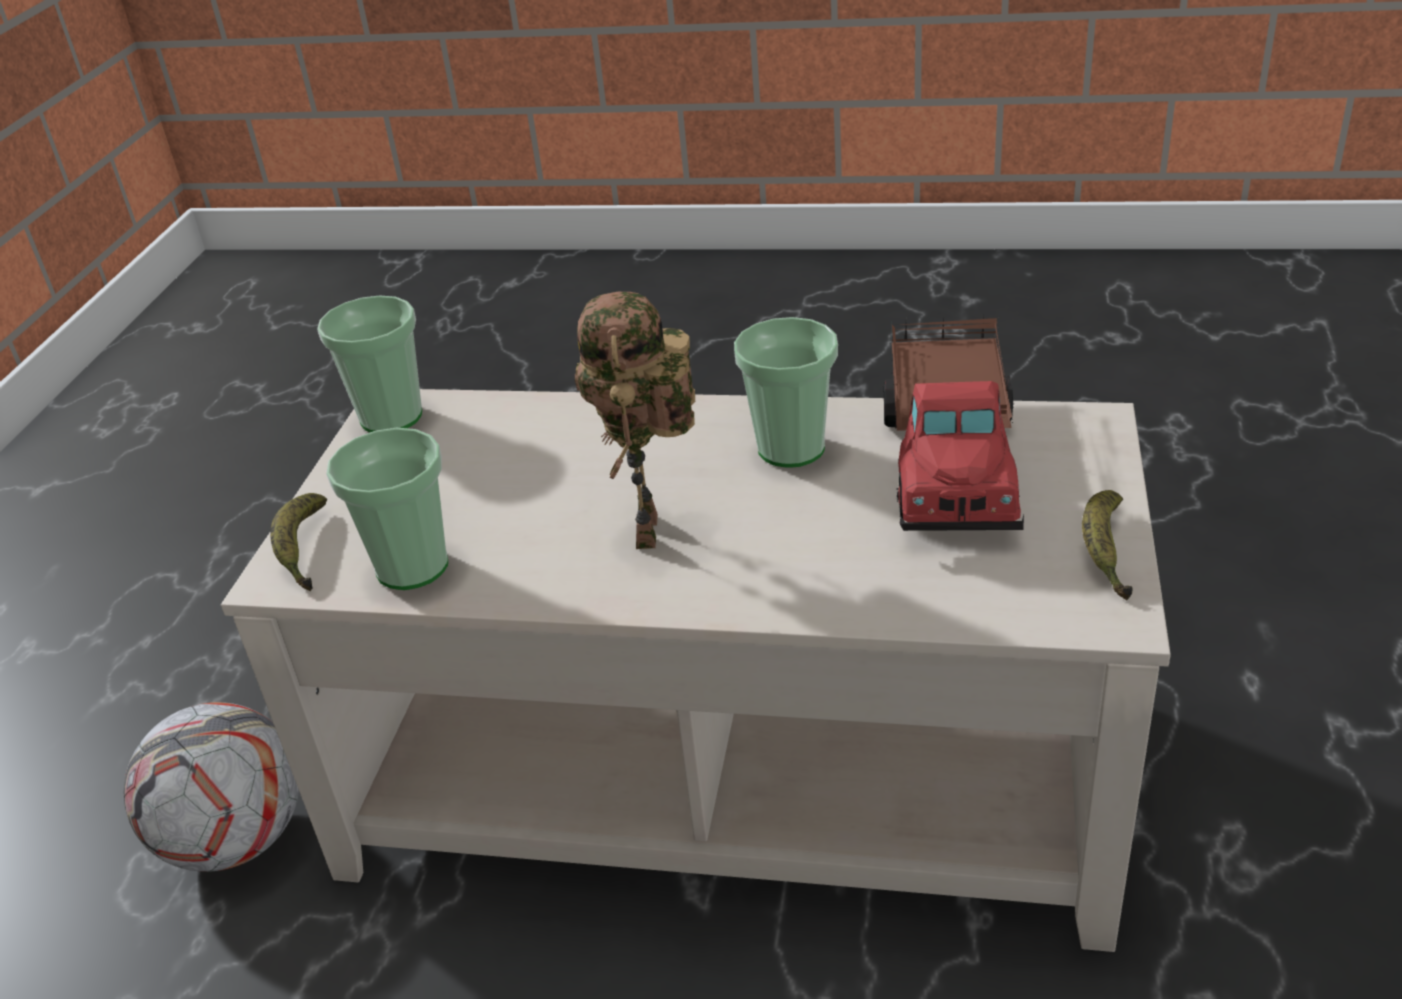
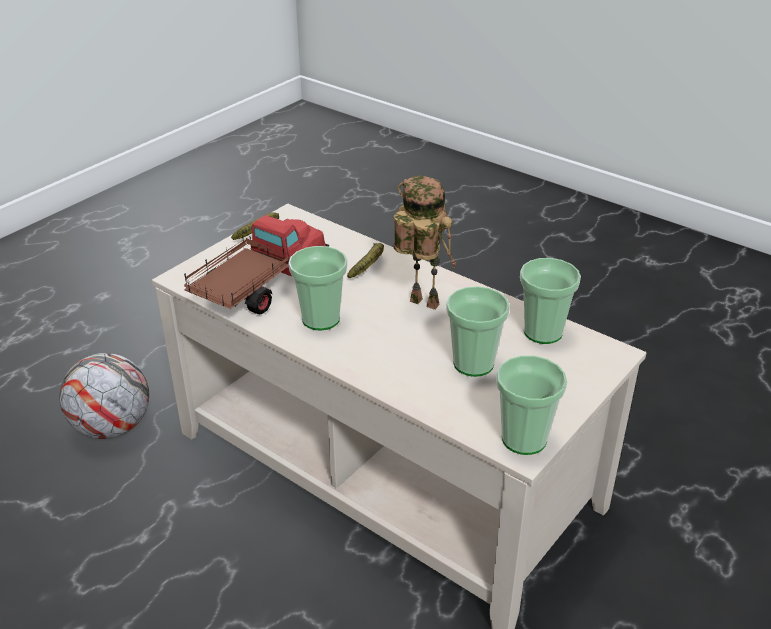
camera: 155 degrees left, 0 degrees up
(237, 840) = (663, 556): football -> football (112, 427)
(303, 551) = (598, 362): banana -> banana (369, 266)
(504, 476) = (473, 363): none -> cup
(654, 533) = (420, 304): toy robot -> toy robot turned 90 degrees counterclockwise

